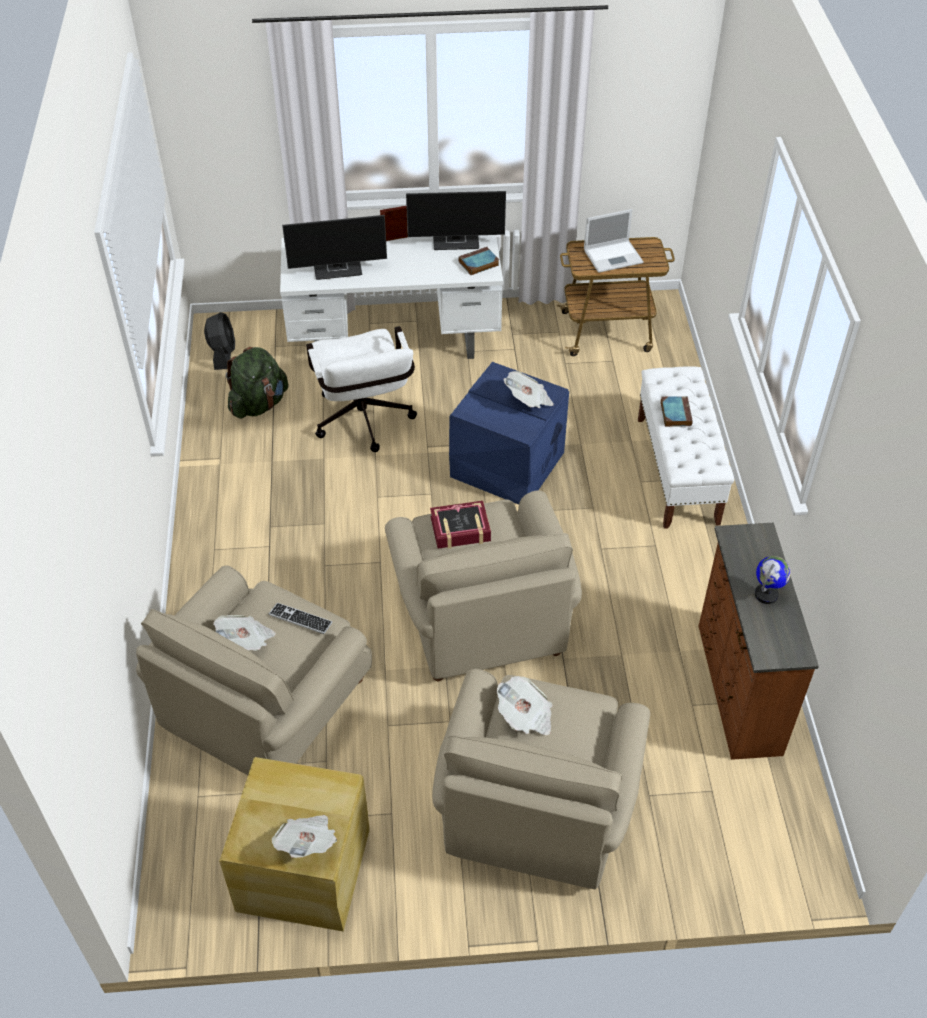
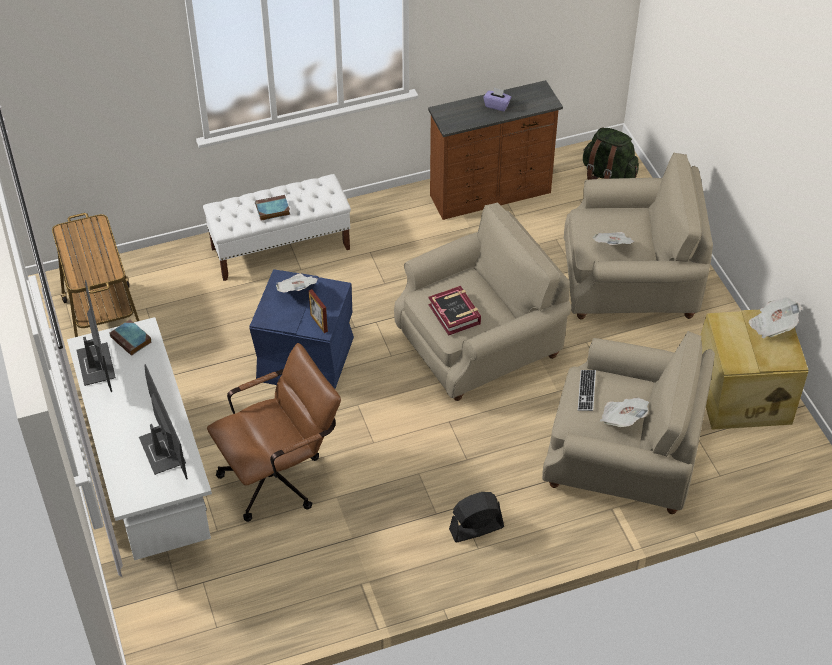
camera: 105 degrees left, 0 degrees up
(223, 354) = (201, 636): black fan -> black fan (476, 528)
(259, 404) = (274, 575): green backpack -> green backpack (607, 175)
(364, 424) = (280, 476): white office chair -> brown office chair
(395, 238) = (98, 415): picture frame -> picture frame (319, 323)
(614, 256) = (88, 253): laptop -> none
(766, 594) = (497, 105): globe -> purple tissue box

